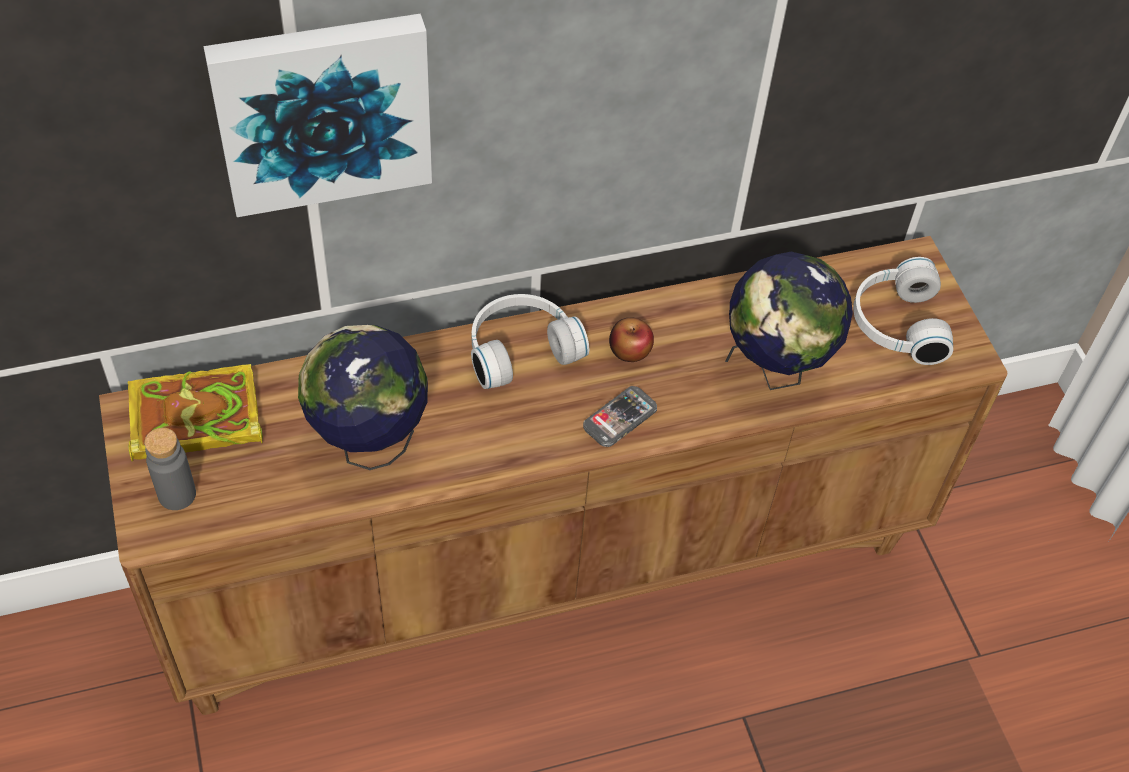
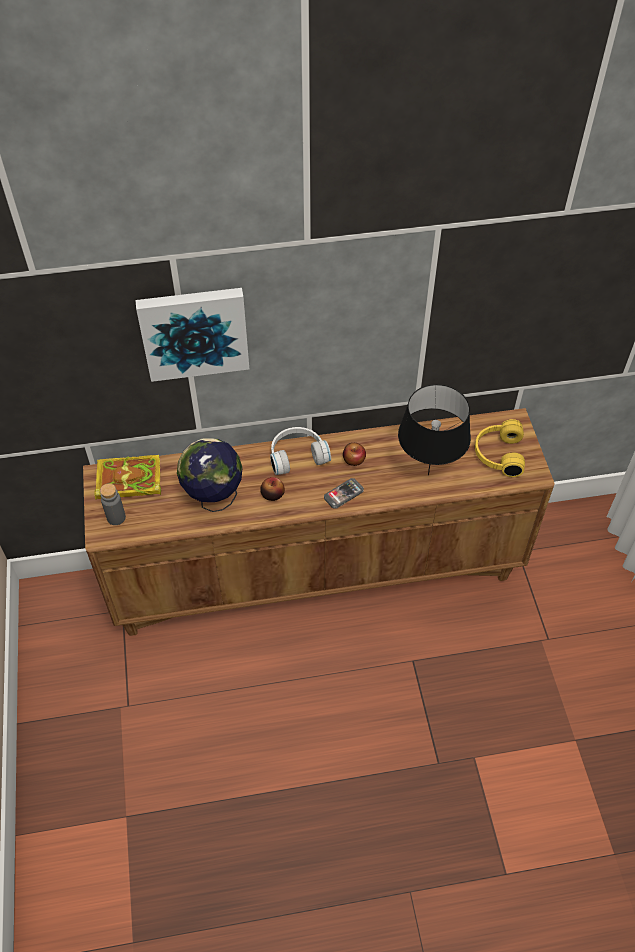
camera: 10 degrees right, 0 degrees up
(483, 427) = (272, 494): none -> apple
(775, 370) = (429, 475): globe -> black table lamp
(895, 323) = (497, 454): white headphones -> yellow headphones

